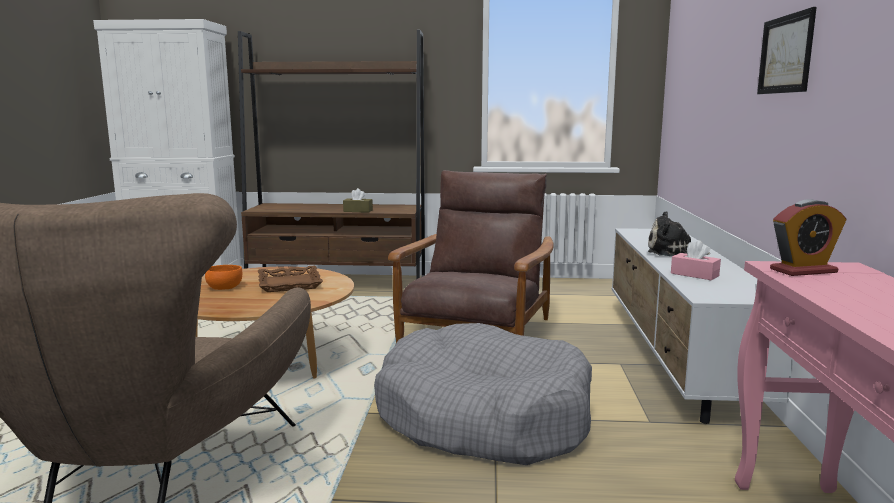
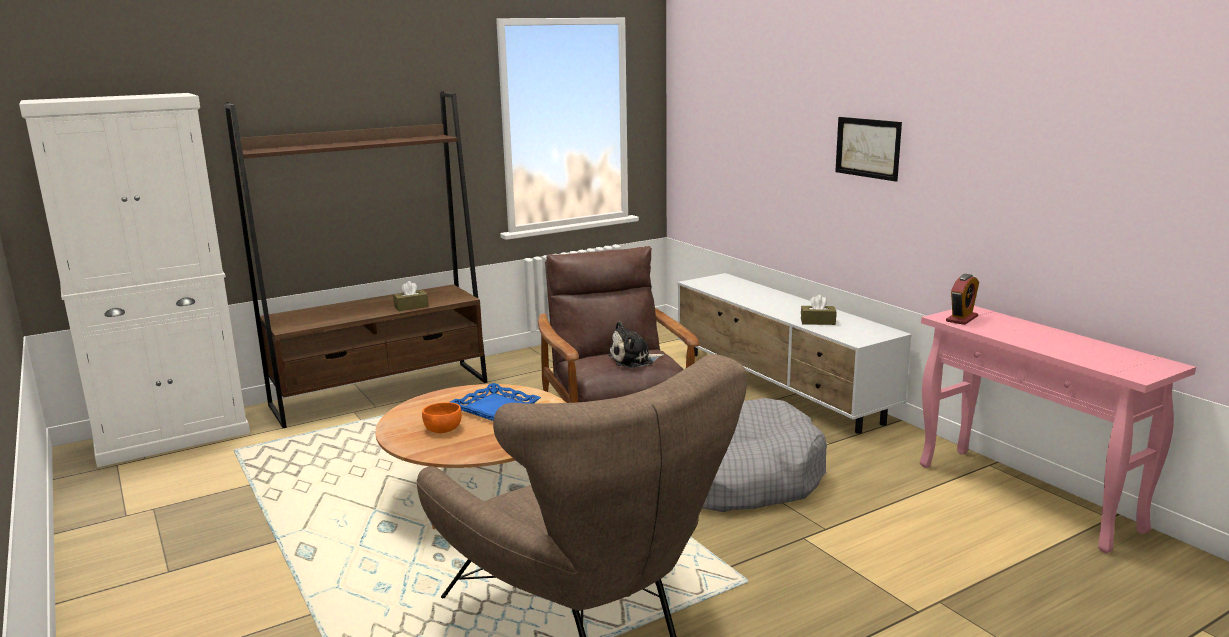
camera: 35 degrees left, 5 degrees up
(289, 284) = (495, 408): brown tray -> blue tray
(672, 252) = (767, 302): plush toy -> plush toy (633, 360)
(694, 274) = (818, 322): pink tissue box -> brown tissue box

